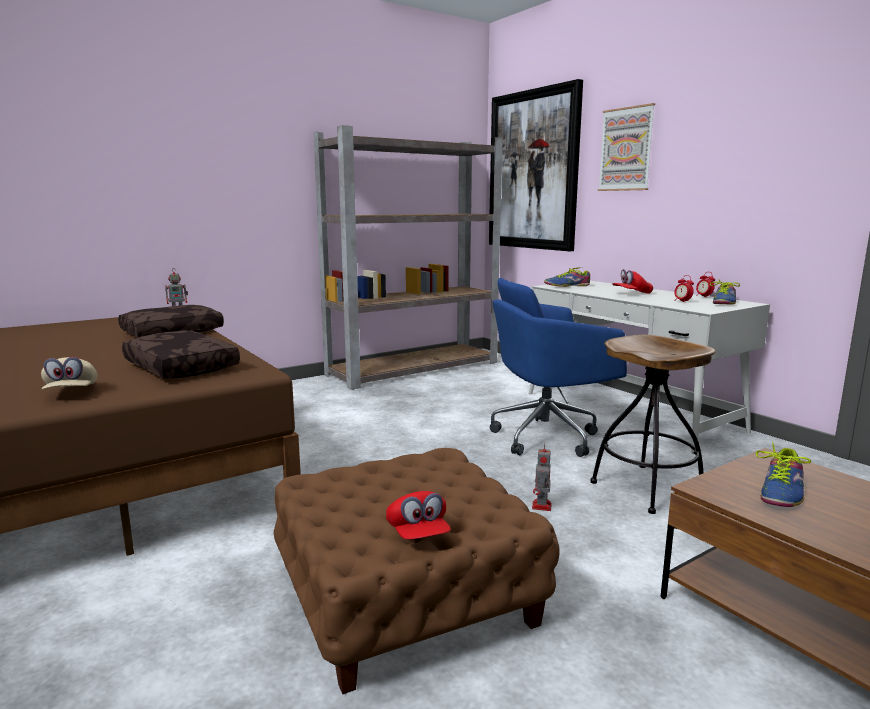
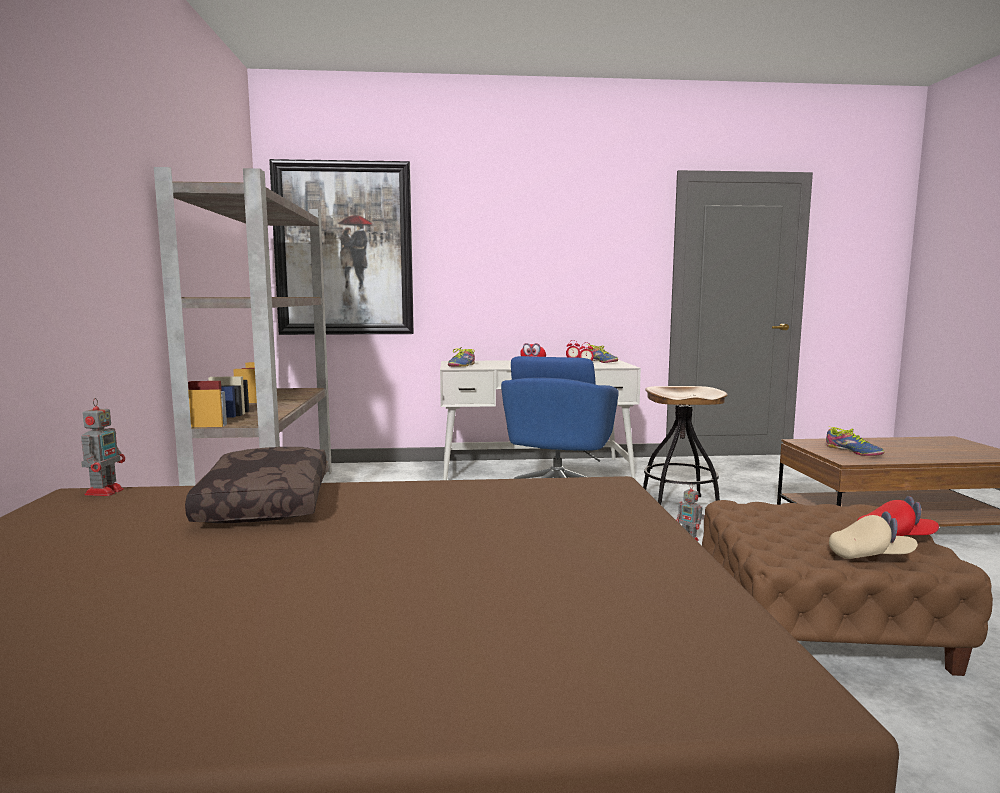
camera: 60 degrees left, 5 degrees down
(71, 393) = (633, 571): beige cap -> beige cap (870, 556)
(179, 368) = (539, 511): brown pillow -> none
(626, 149) = (470, 235): picture -> none

